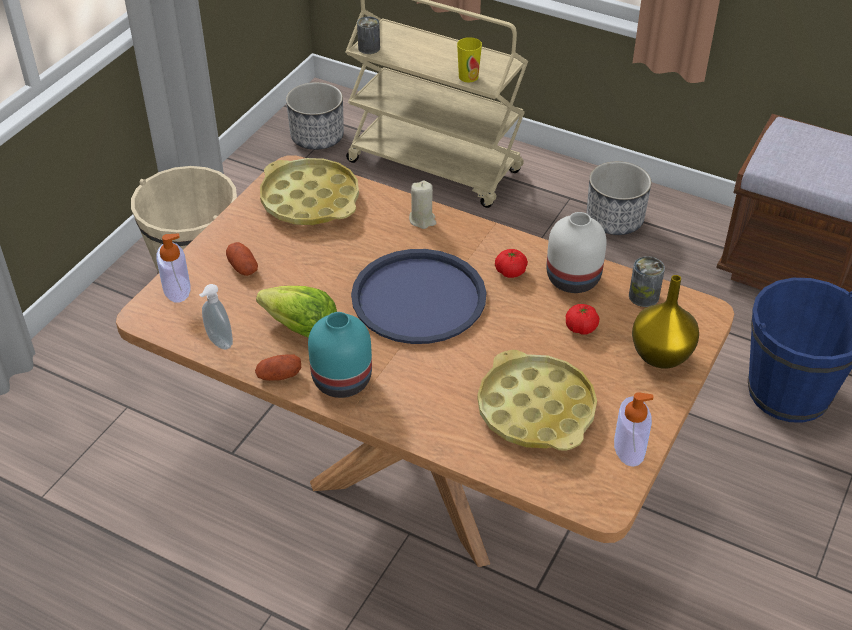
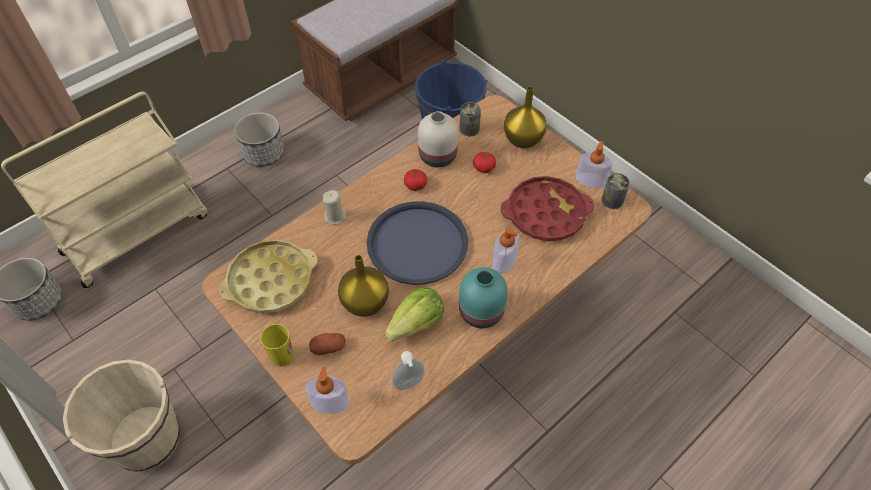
camera: 70 degrees left, 10 degrees up
(279, 375) = (461, 351): potato -> none
(311, 279) = (365, 304): none -> yellow vase
(369, 48) = (49, 200): can -> can (612, 200)
(430, 384) = (504, 261): none -> soap dispenser
(468, 77) = (141, 151): cup -> cup (282, 356)
(536, 409) = (545, 213): yellow tray -> red tray

